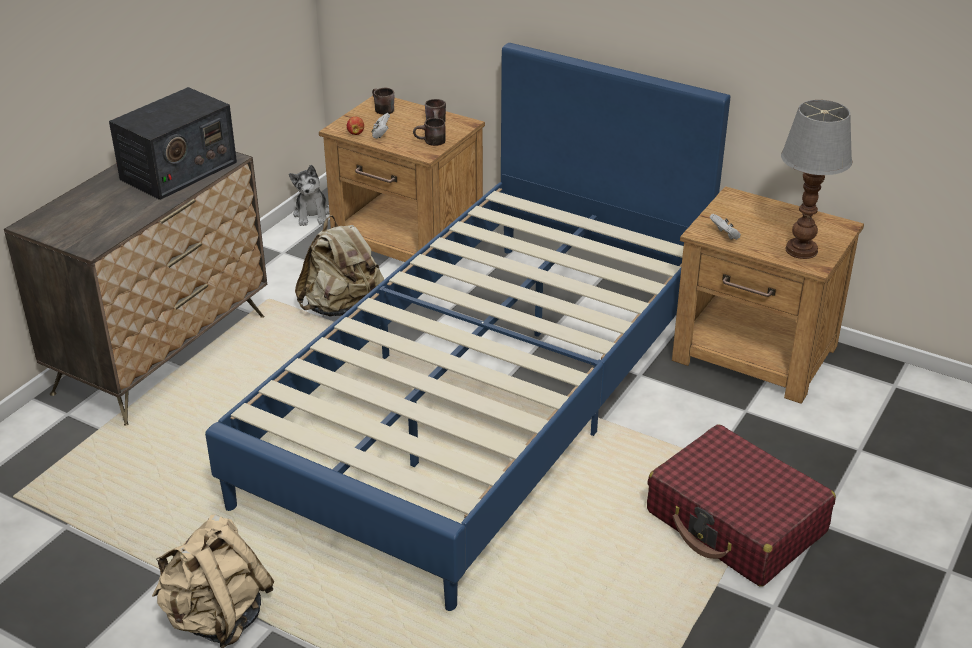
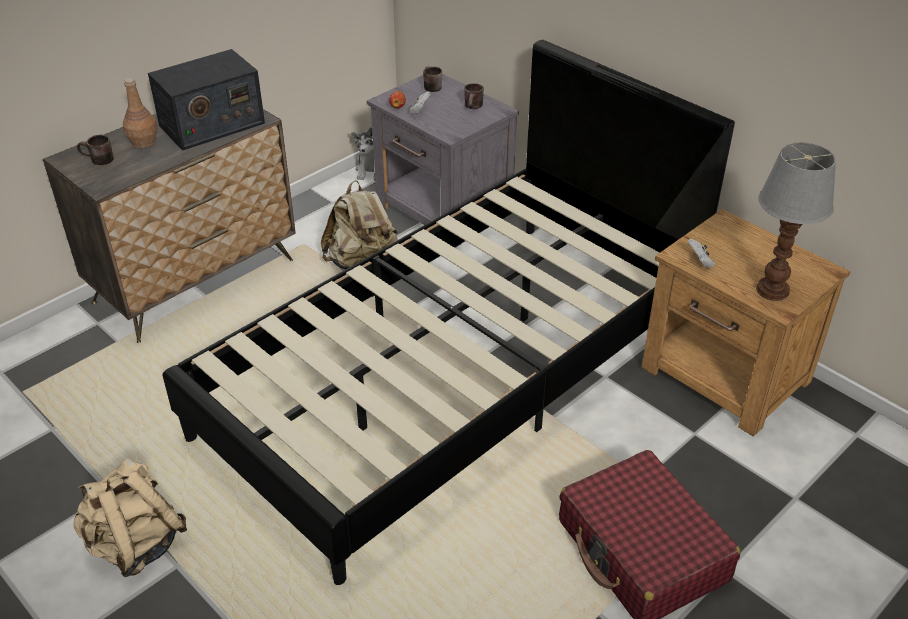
camera: 15 degrees right, 5 degrees up
(112, 197) = (144, 142): none -> brown bottle
(408, 243) = (444, 210): brown nightstand -> grey nightstand
(430, 143) = (460, 125): brown mug -> brown mug (97, 161)
(486, 397) = (454, 373): blue bed -> black bed

